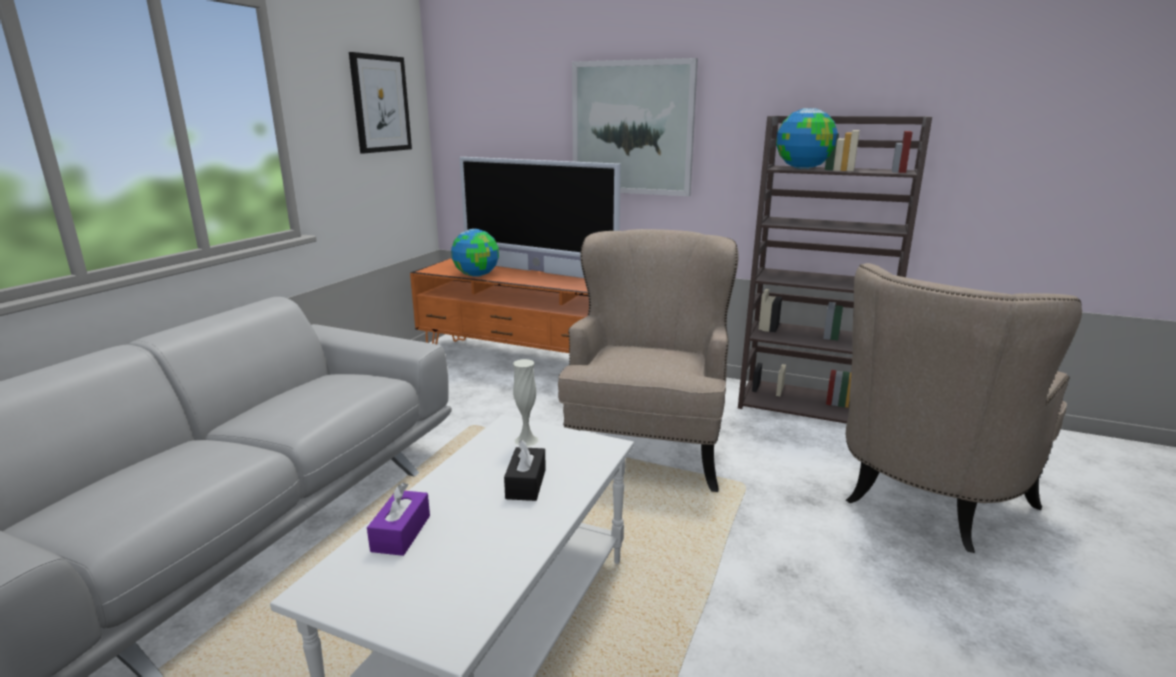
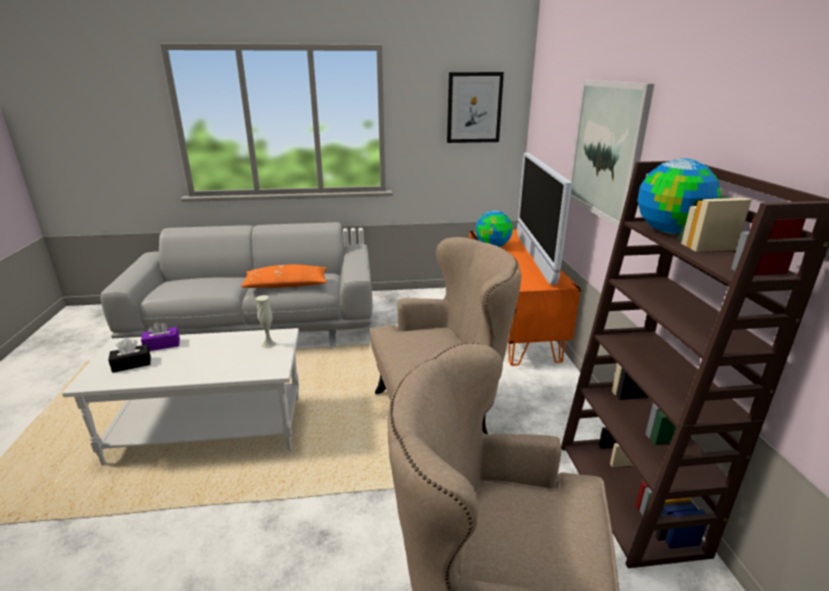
camera: 60 degrees right, 5 degrees up
(329, 404) = (286, 285): none -> orange pillow
(526, 484) = (218, 359): black tissue box -> black tissue box (132, 364)

